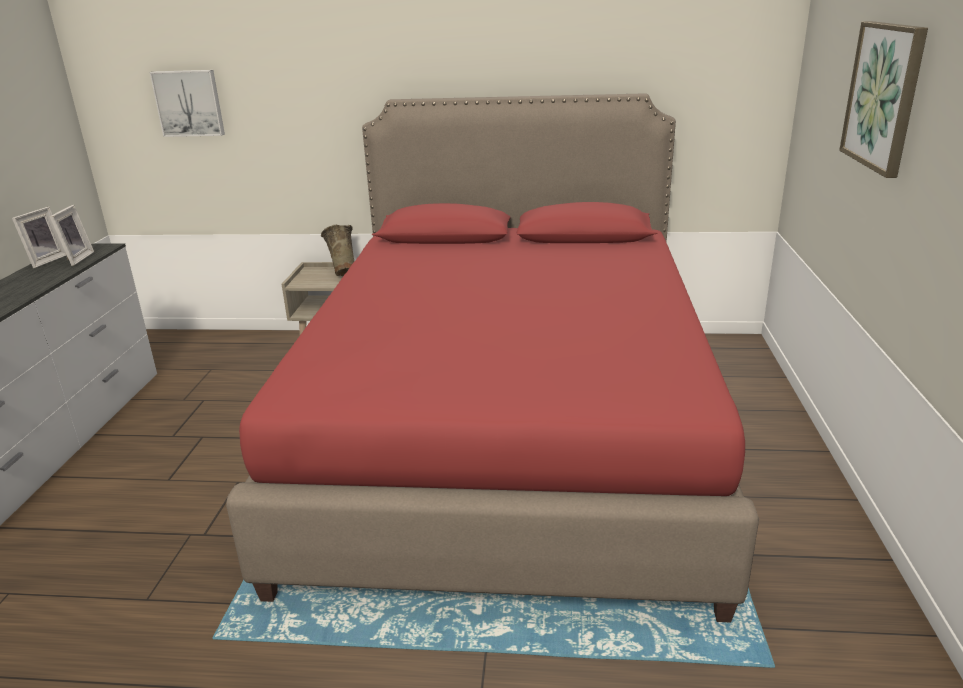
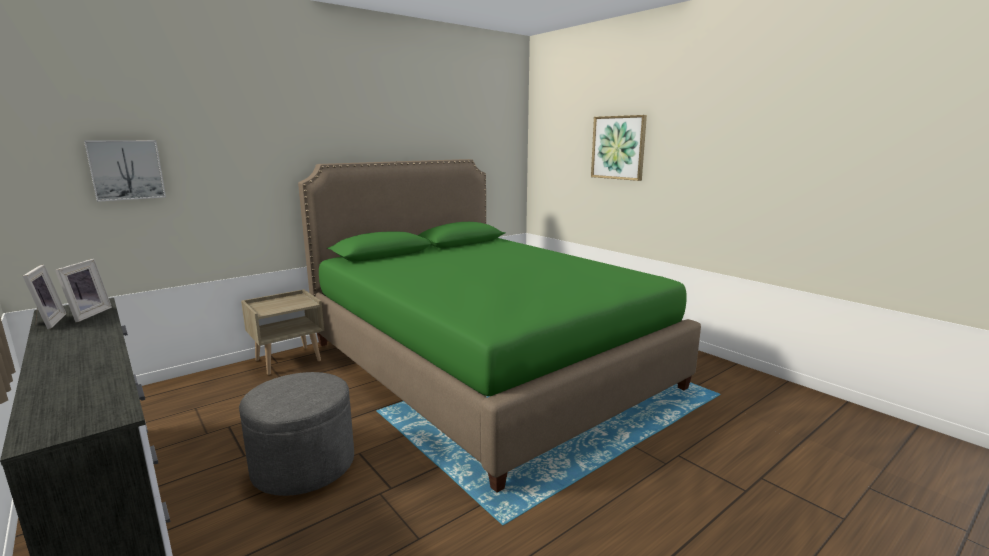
camera: 45 degrees left, 10 degrees down
(75, 259) = (86, 314): picture frame -> picture frame turned 45 degrees clockwise
(189, 470) = (304, 465): none -> grey ottoman
(343, 273) = (288, 300): beige vase -> none
(507, 434) = (485, 364): red bed -> green bed

